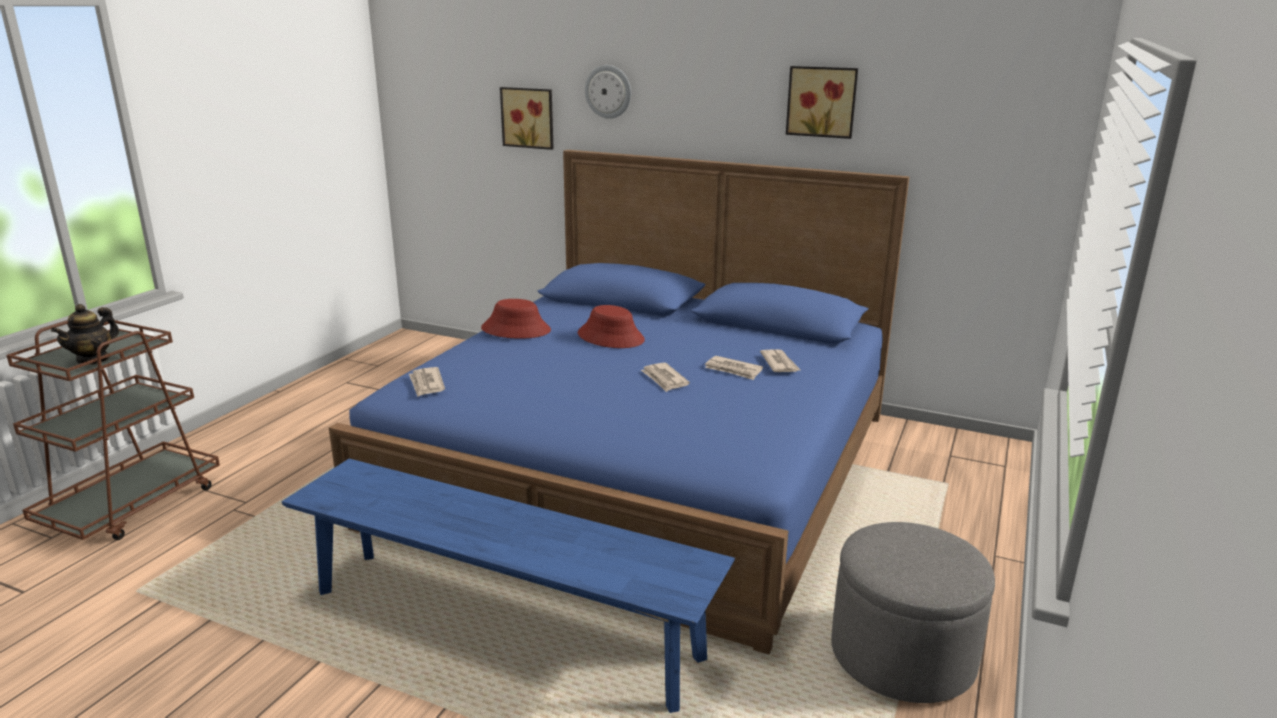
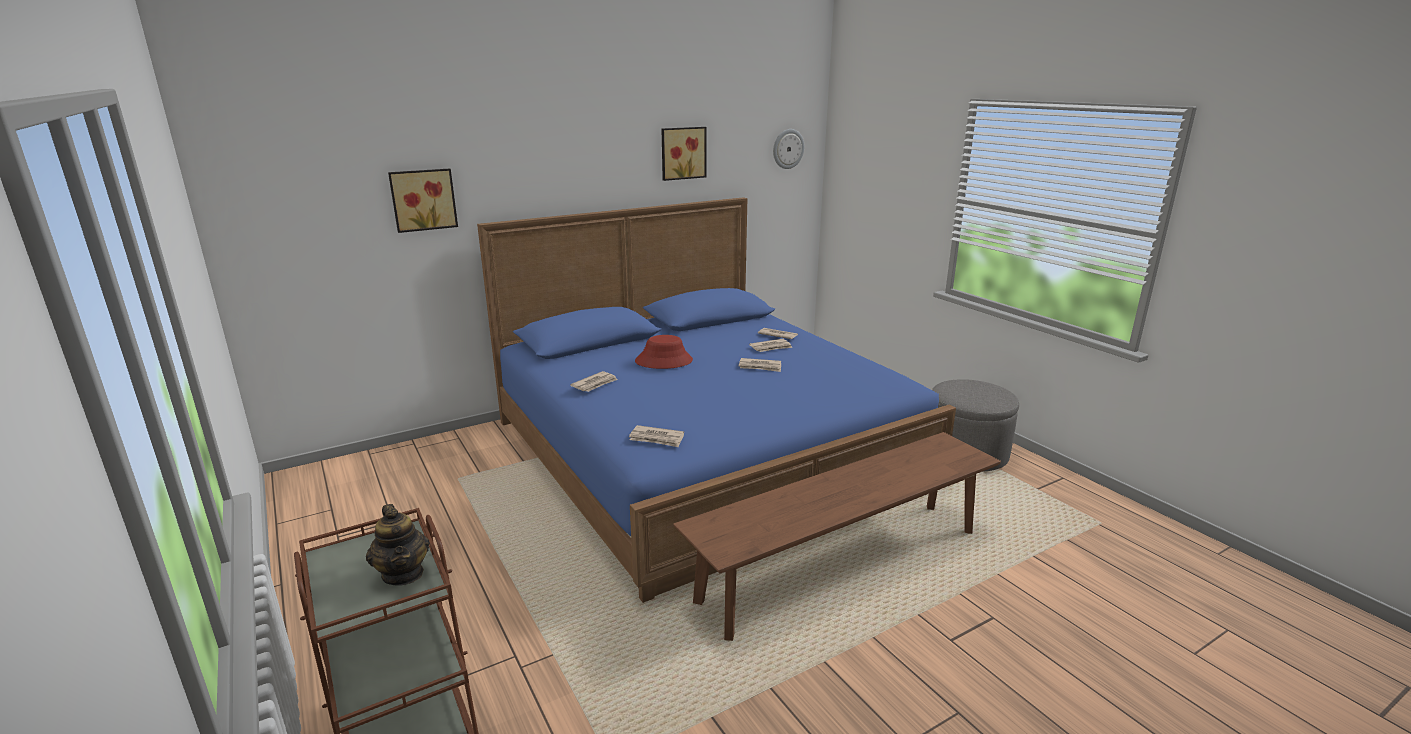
camera: 55 degrees left, 0 degrees up
(503, 623) = (842, 564): blue bench -> brown bench
(516, 329) = (595, 384): red hat -> newspaper
(608, 91) = (509, 164): wall clock -> wall clock (788, 149)

